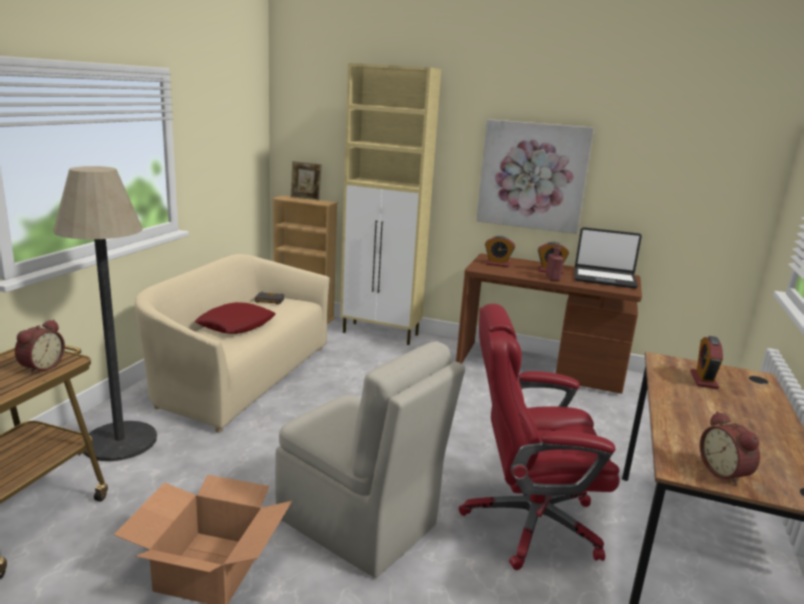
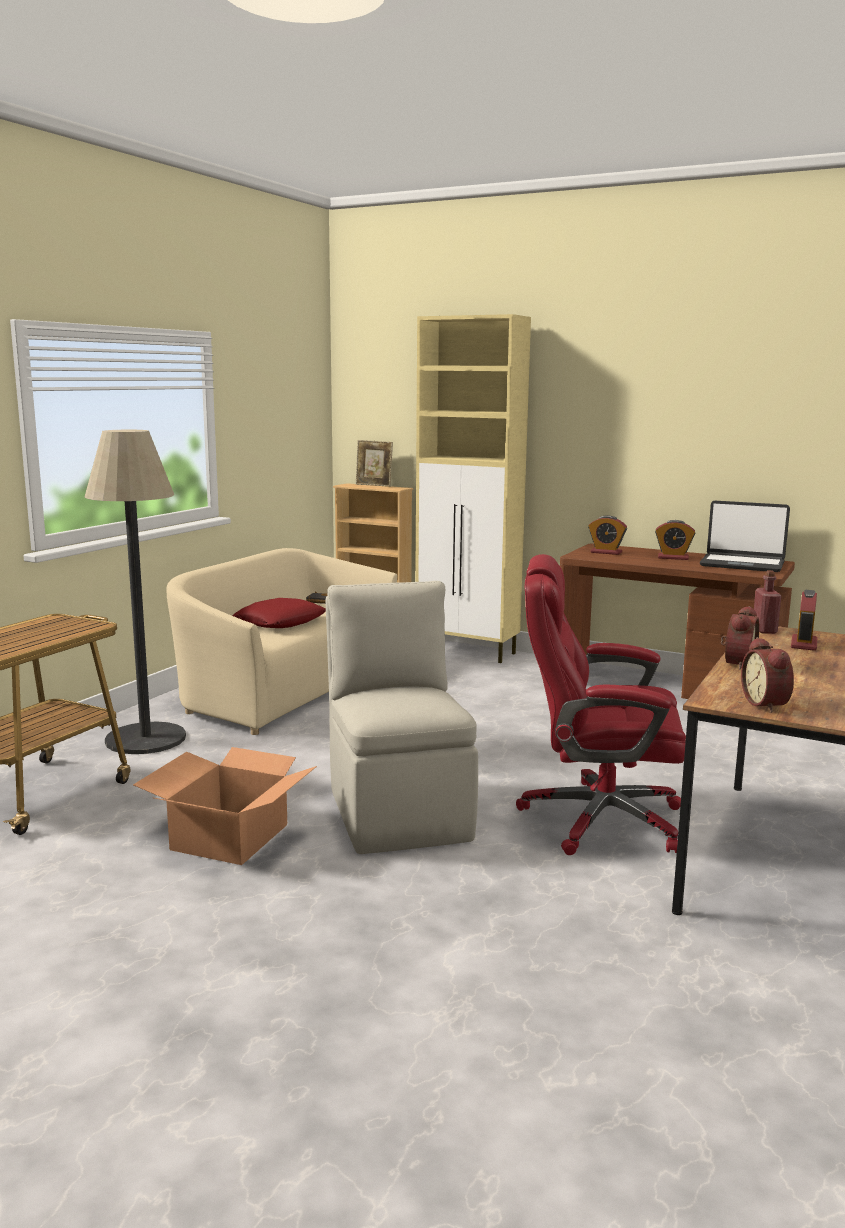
camera: 10 degrees right, 5 degrees down
(40, 367) = (68, 629): alarm clock -> alarm clock (736, 663)
(360, 524) = (398, 812): beige chair -> beige chair turned 150 degrees counterclockwise
(532, 176) = (649, 441): picture -> none
(552, 278) = (671, 564): red bottle -> red bottle (764, 630)

